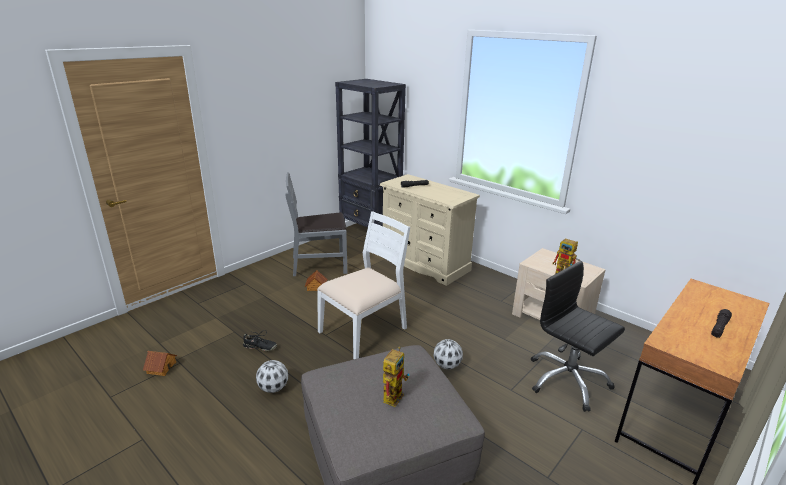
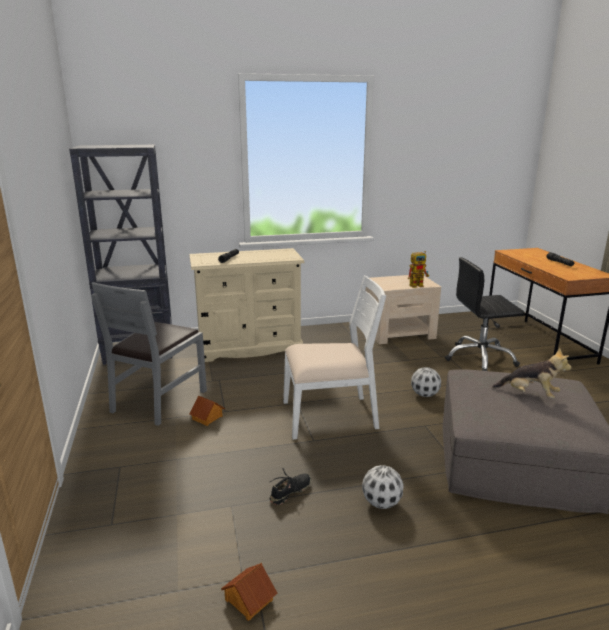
camera: 55 degrees left, 5 degrees down
(364, 330) = (330, 415): white chair -> white chair turned 90 degrees clockwise
(393, 394) = (529, 395): toy robot -> plush toy

